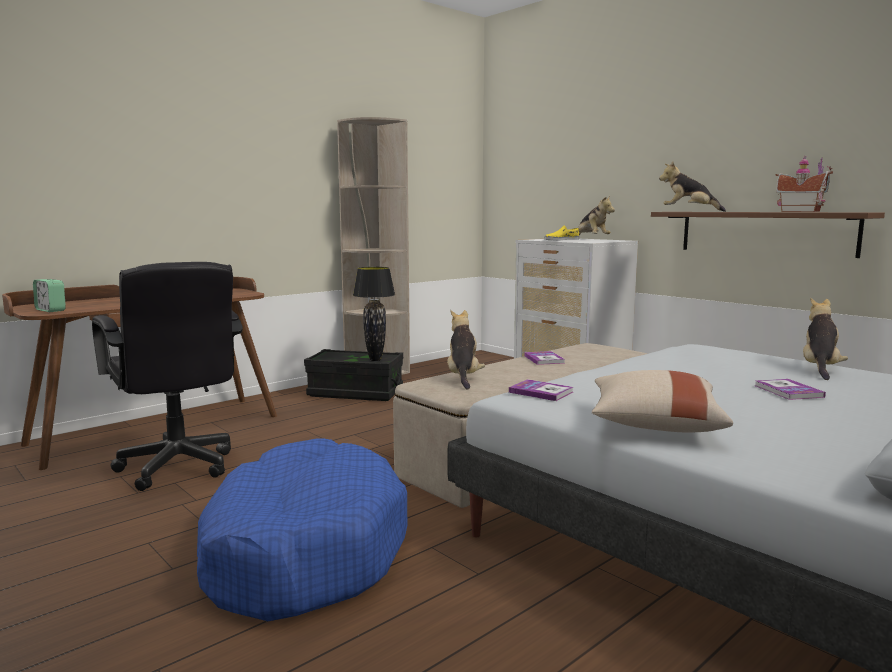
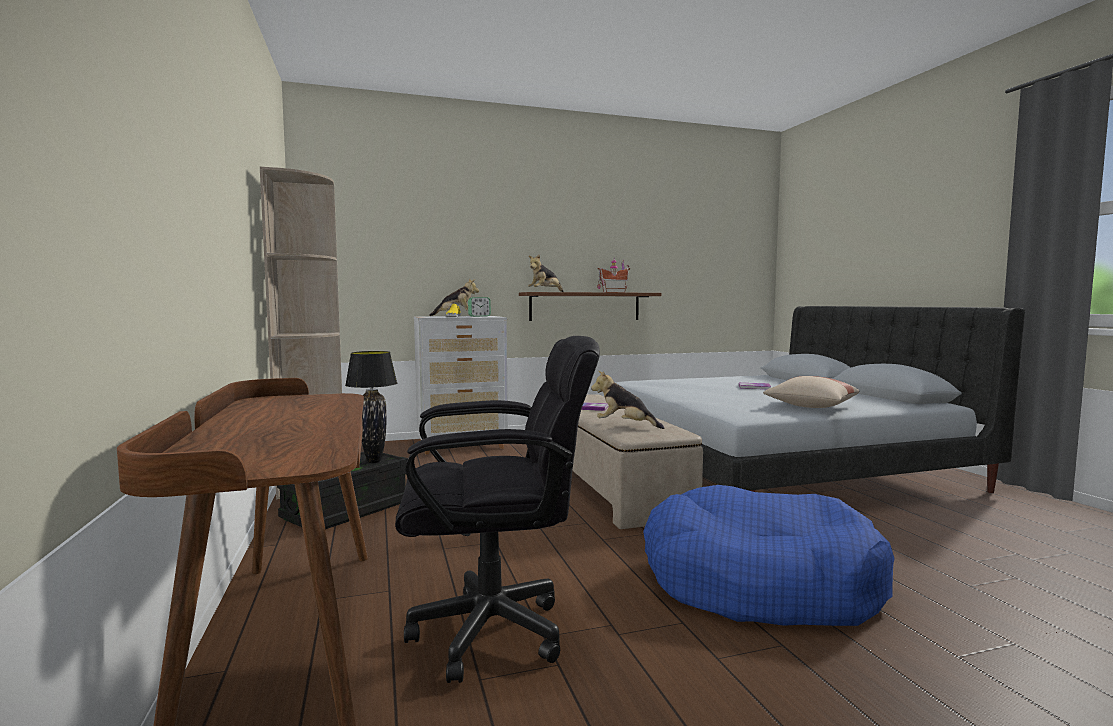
camera: 65 degrees left, 5 degrees down
(51, 310) = (293, 459): alarm clock -> alarm clock (479, 316)
(541, 392) = (732, 411): book -> none
(819, 369) = (708, 379): plush toy -> none

